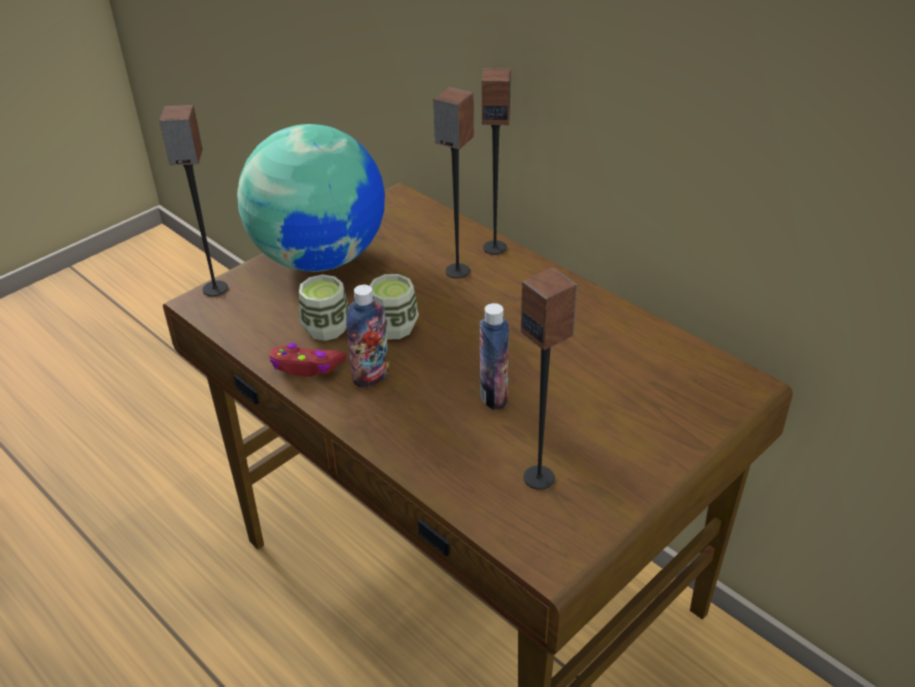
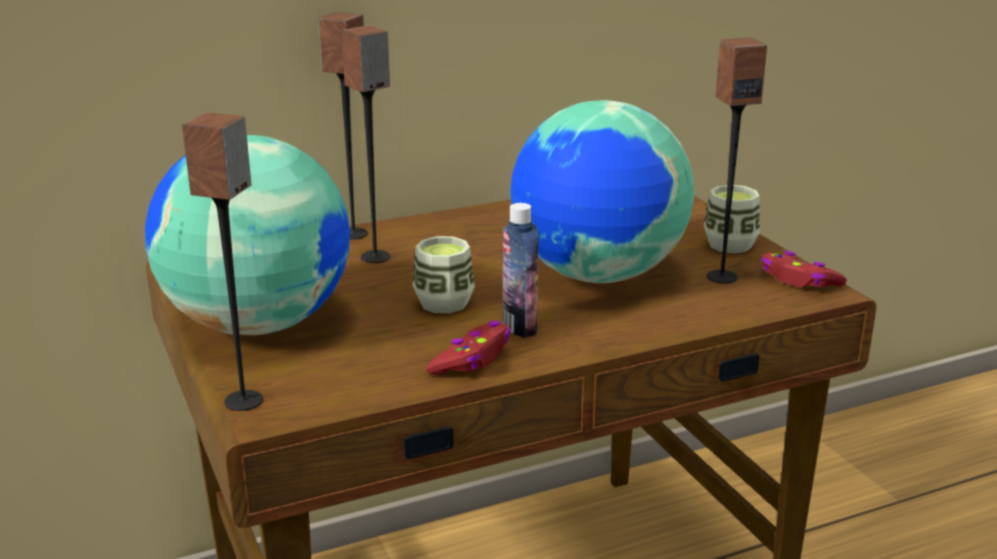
camera: 70 degrees left, 15 degrees down
(326, 328) = (408, 339): cup -> cup (729, 245)
(493, 396) = (597, 275): bottle -> globe
(564, 537) = (799, 281): none -> red game controller

